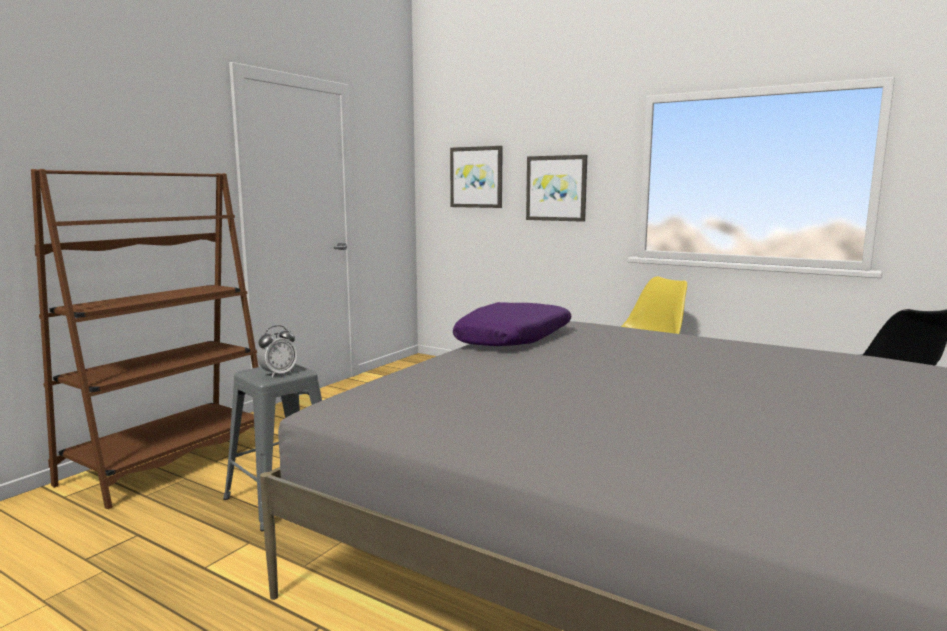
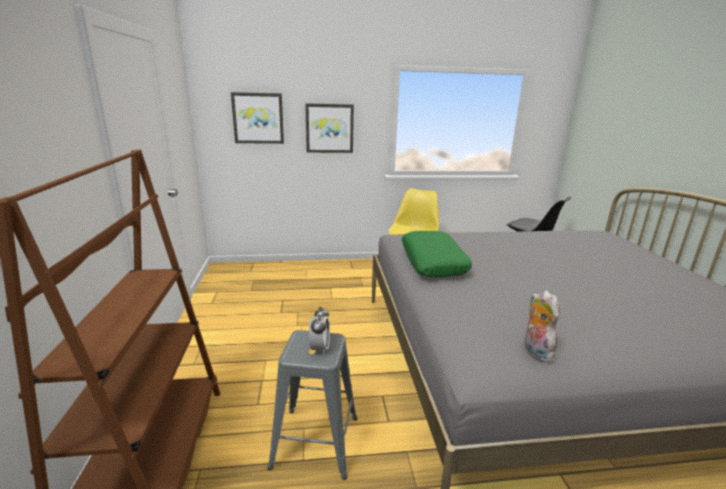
camera: 40 degrees left, 10 degrees up
(413, 406) = (535, 351): none -> plush toy
(514, 339) = (433, 262): purple pillow -> green pillow

